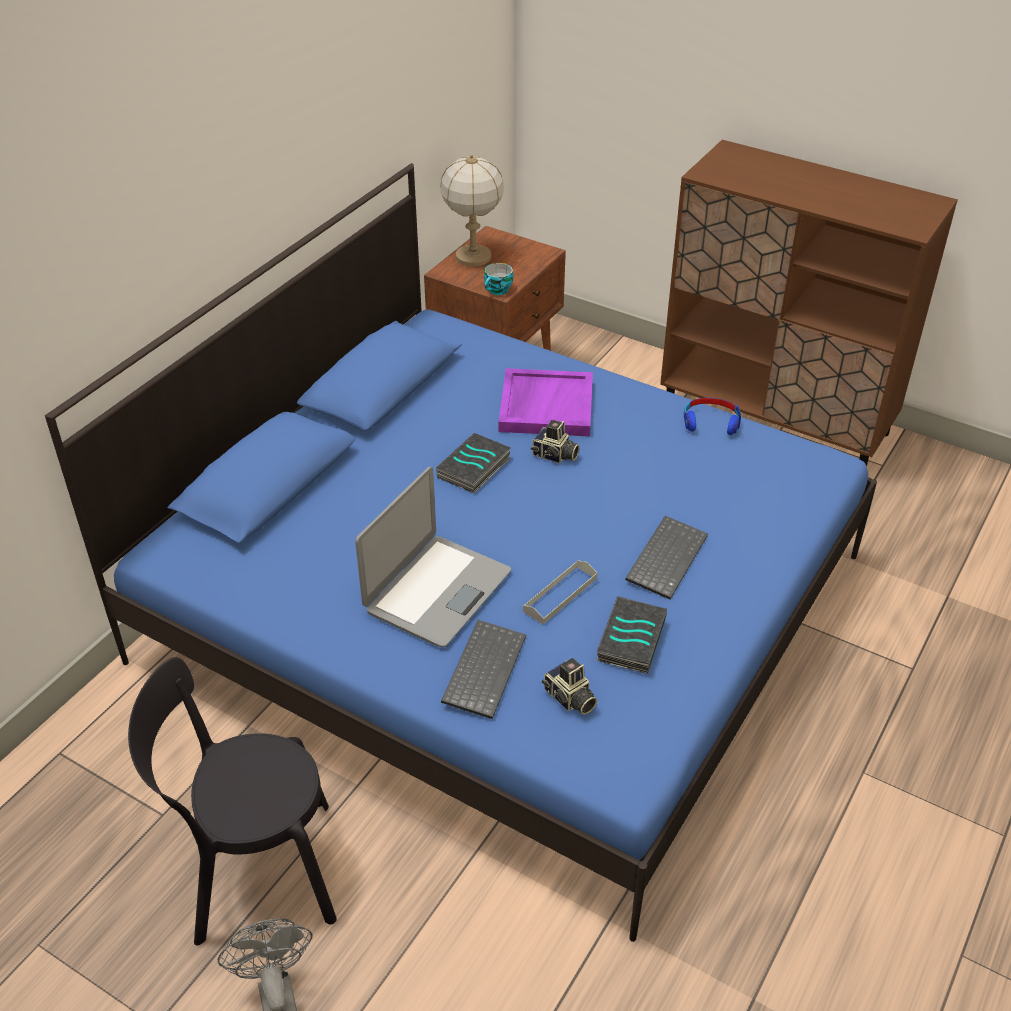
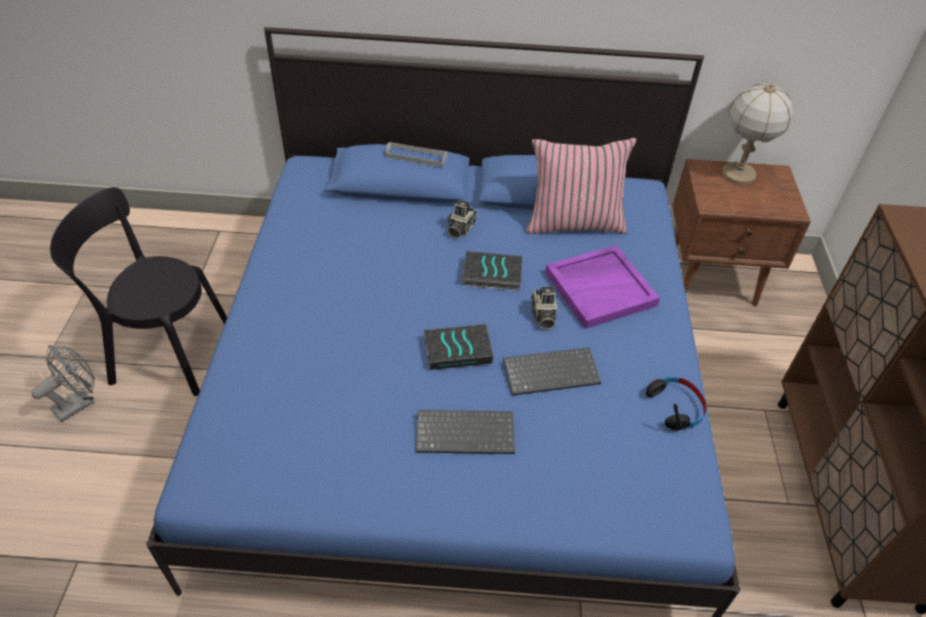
camera: 60 degrees right, 5 degrees up
(254, 871) = (166, 352): black chair -> black chair turned 45 degrees counterclockwise
(436, 591) = (342, 304): laptop -> none
(442, 385) = (573, 223): none -> pink pillow
(483, 668) = (275, 359): keyboard -> keyboard (552, 371)
(498, 290) = (708, 203): cup -> none
(560, 594) = (376, 375): grey tray -> grey tray (416, 156)
(569, 699) = (264, 421): camera -> camera (459, 228)
(630, 638) = (350, 438): book -> book (458, 349)
(711, 422) = (675, 407): blue headphones -> black headphones

